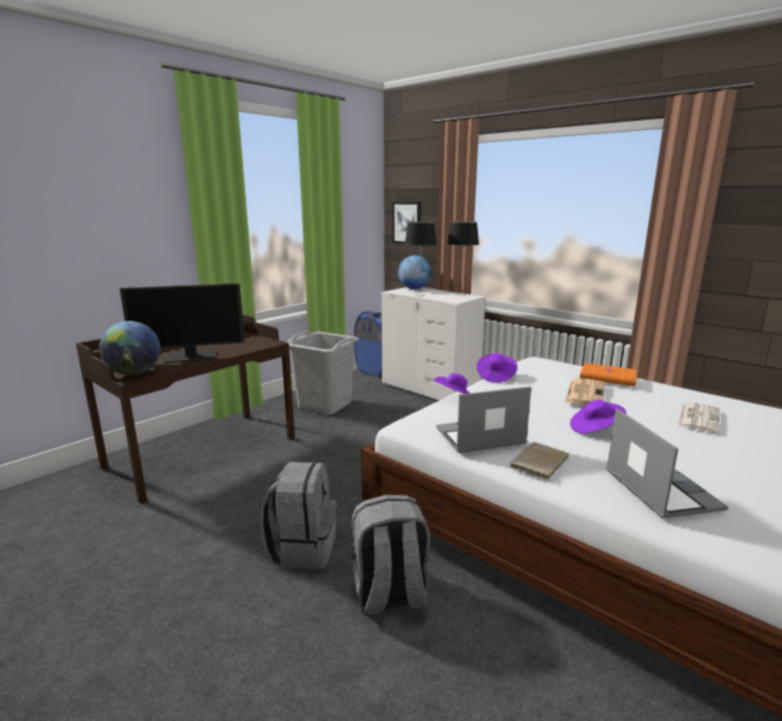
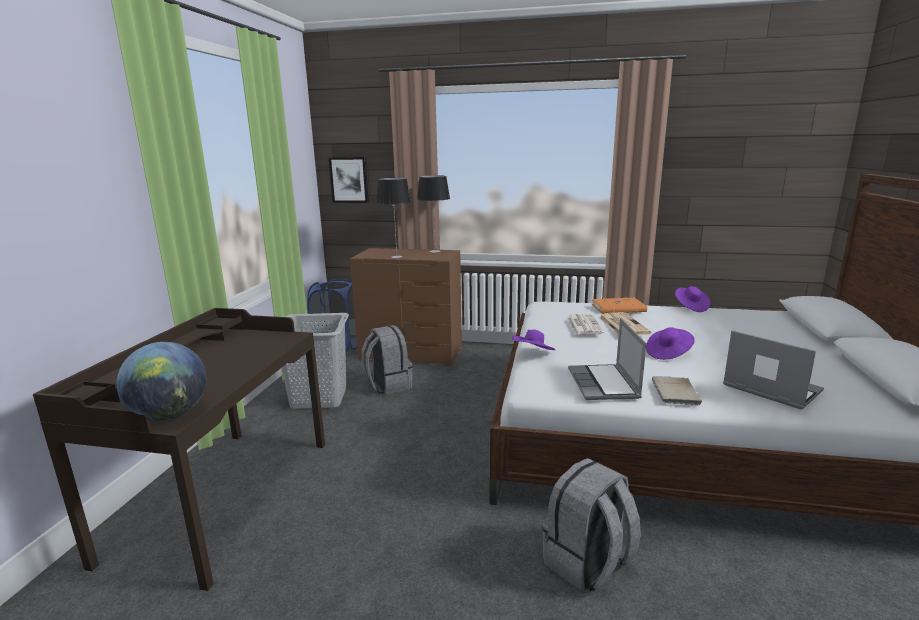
camera: 30 degrees left, 0 degrees up
(192, 357) = (216, 374): monitor -> none
(303, 548) = (463, 556): grey backpack -> grey backpack (388, 385)
(414, 289) = (378, 251): globe -> none
(430, 388) = (411, 353): white dresser -> brown dresser
(479, 437) = (604, 384): laptop -> laptop turned 45 degrees counterclockwise
(495, 376) = (535, 326): purple hat -> purple hat (690, 307)
(698, 418) = (713, 327): newspaper -> newspaper (583, 325)

